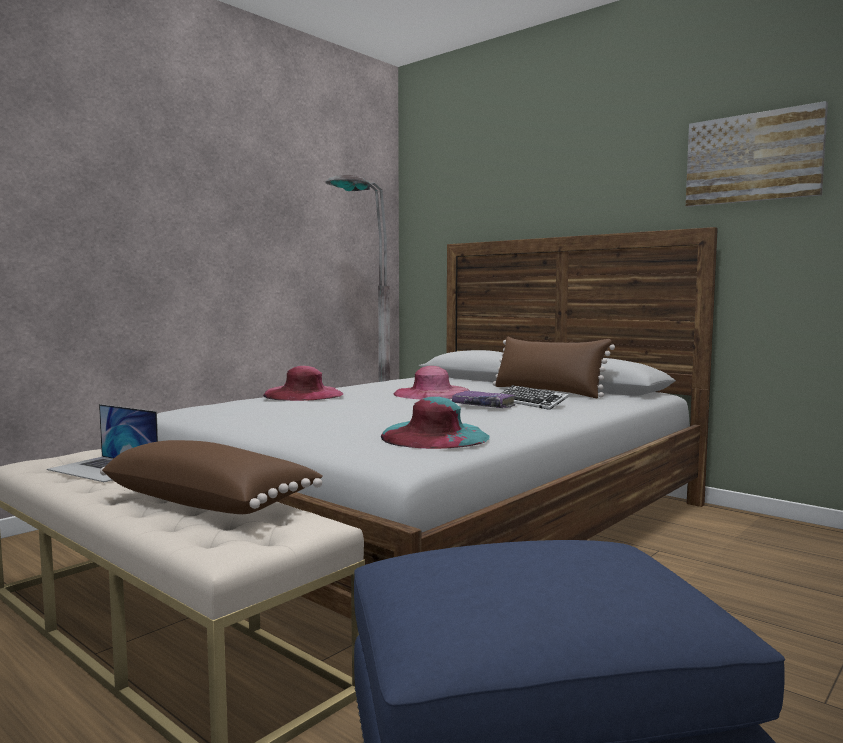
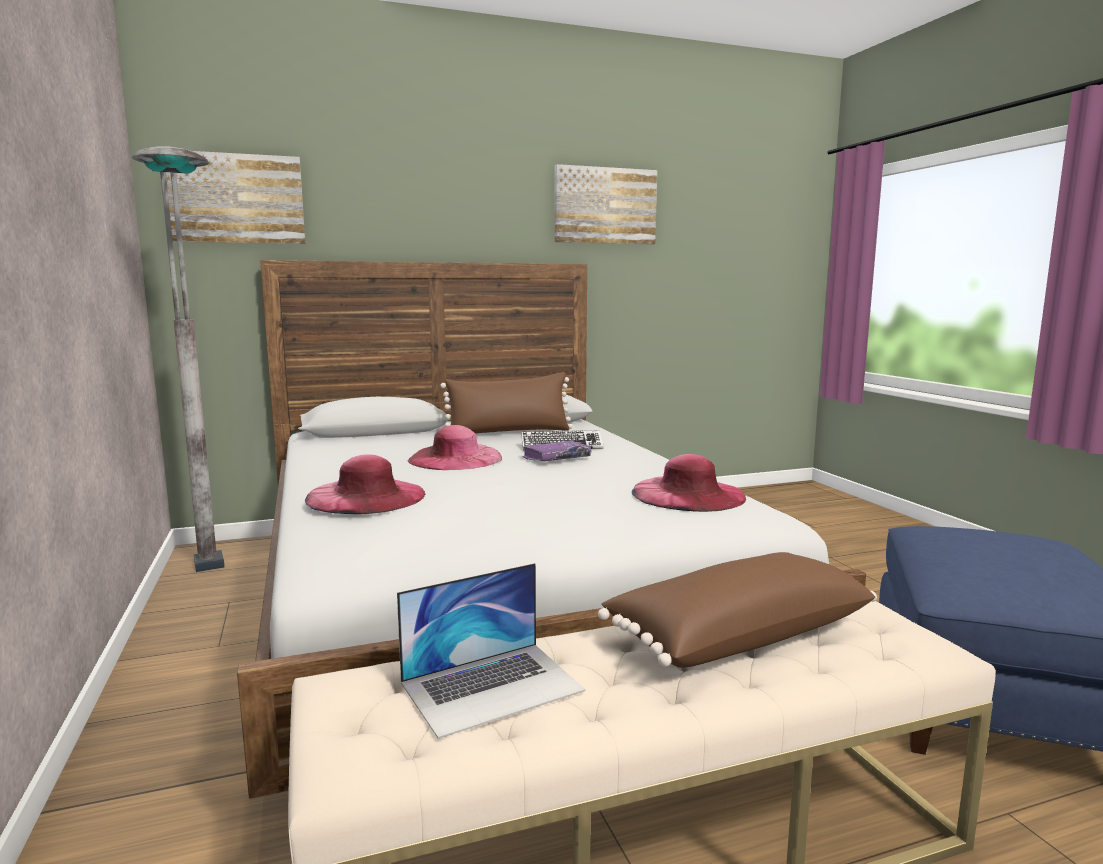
camera: 60 degrees left, 5 degrees up
(434, 436) = (688, 494): turquoise hat -> pink hat
(444, 202) = (236, 199): none -> picture

